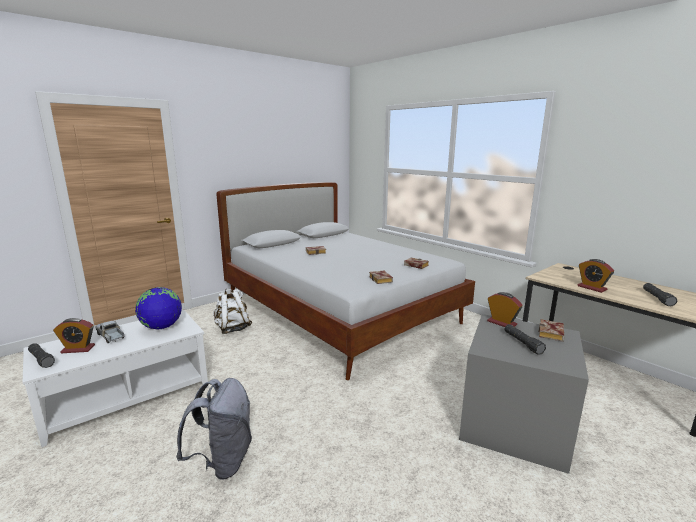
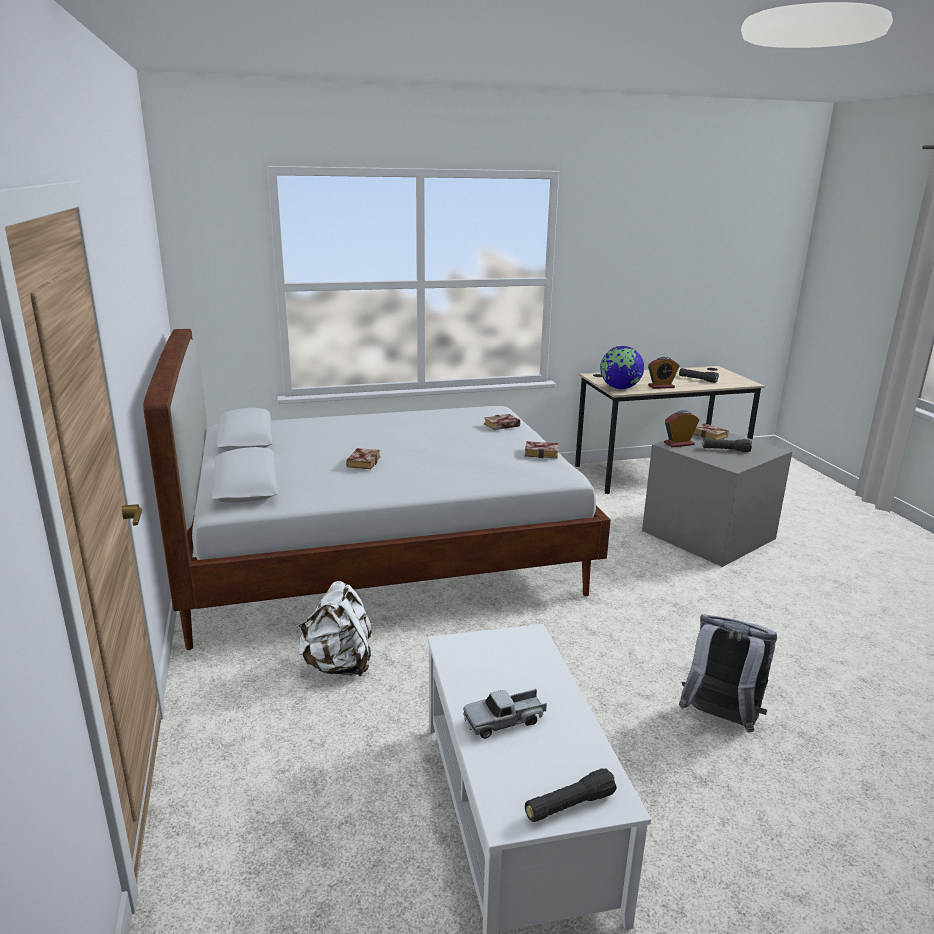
camera: 65 degrees left, 5 degrees up
(78, 349) = (543, 759): alarm clock -> none
(161, 327) = (498, 663): globe -> globe (619, 388)

